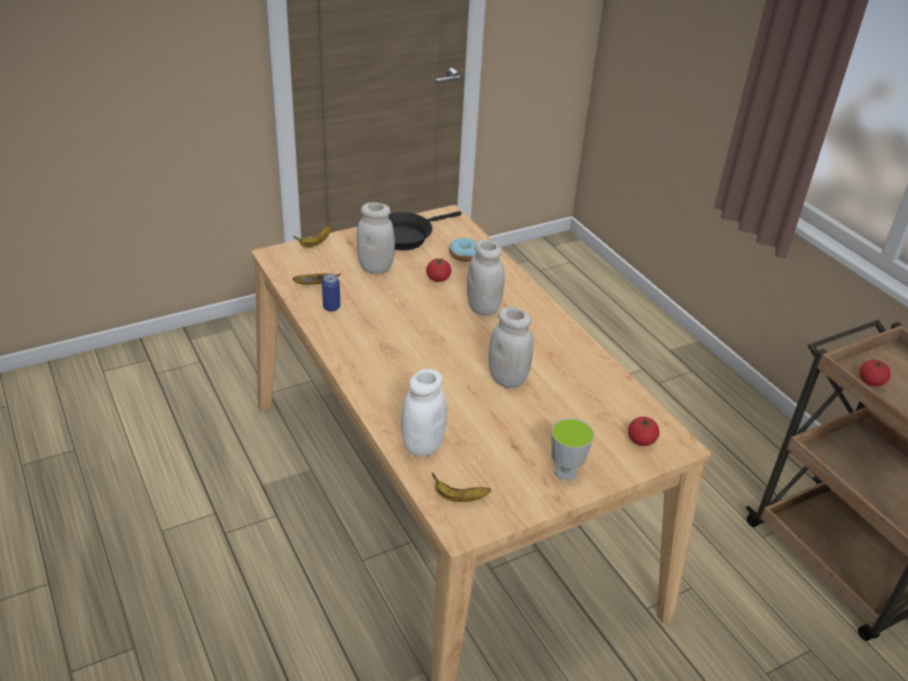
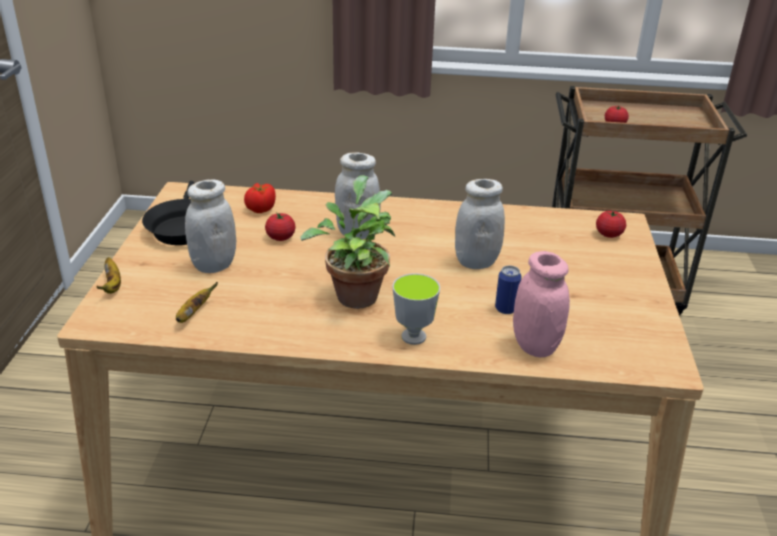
camera: 55 degrees left, 5 degrees down
(331, 307) = (249, 319): can -> can (505, 309)
(403, 338) = (355, 293): none -> potted plant
(422, 445) = (535, 346): white jar -> pink jar
(459, 498) = (625, 353): banana -> none
(464, 255) = (260, 209): donut -> tomato
(565, 472) = (625, 284): cup -> cup (413, 336)

